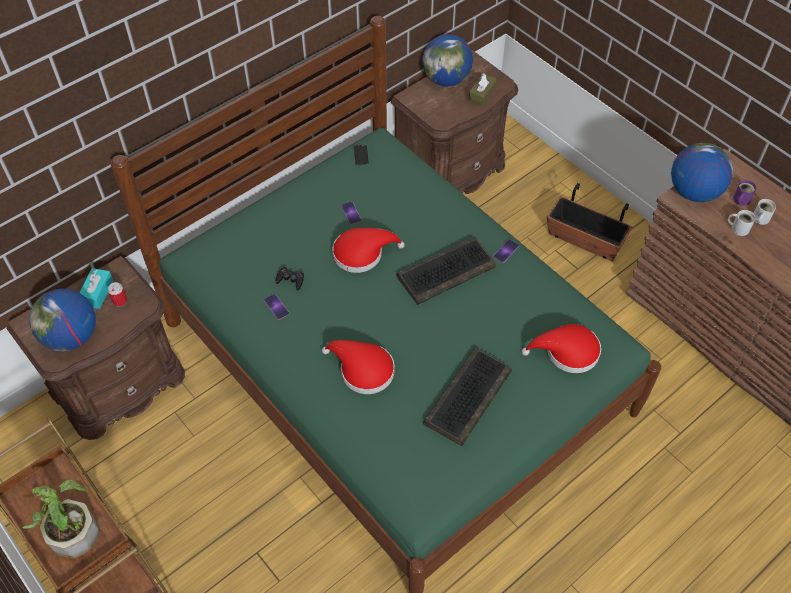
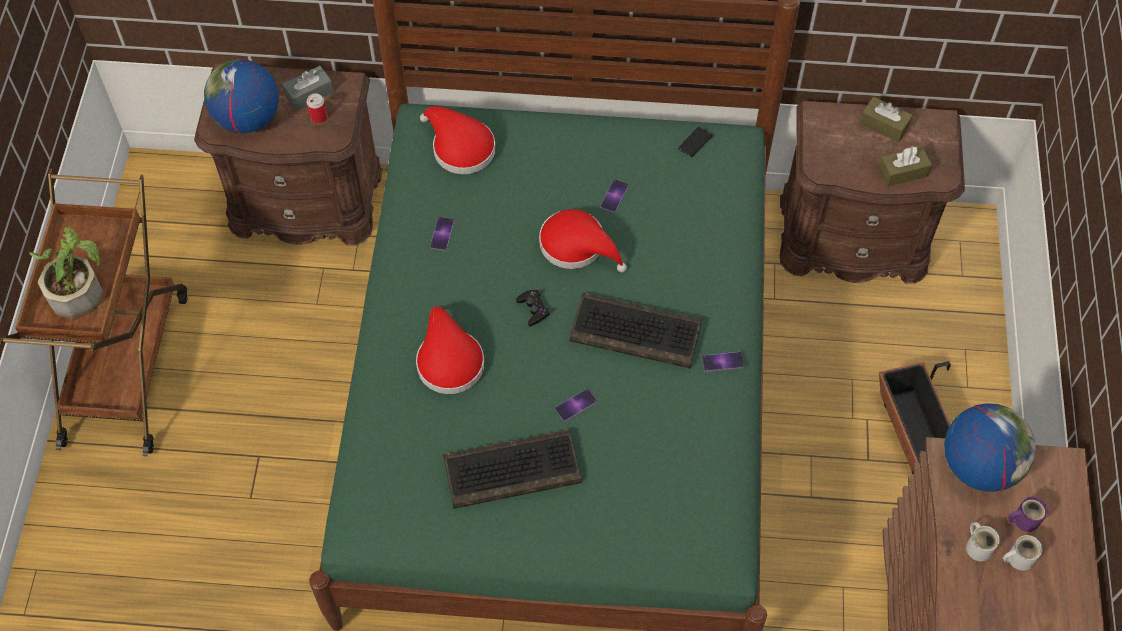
camera: 45 degrees right, 5 degrees up
(97, 293) = (309, 94): turquoise tissue box -> grey tissue box
(290, 280) = (483, 218): black game controller -> black game controller (533, 309)
(446, 80) = (884, 125): globe -> brown tissue box
(460, 334) = (575, 405): none -> phone
(567, 352) = (658, 514): red hat -> red hat (459, 147)

